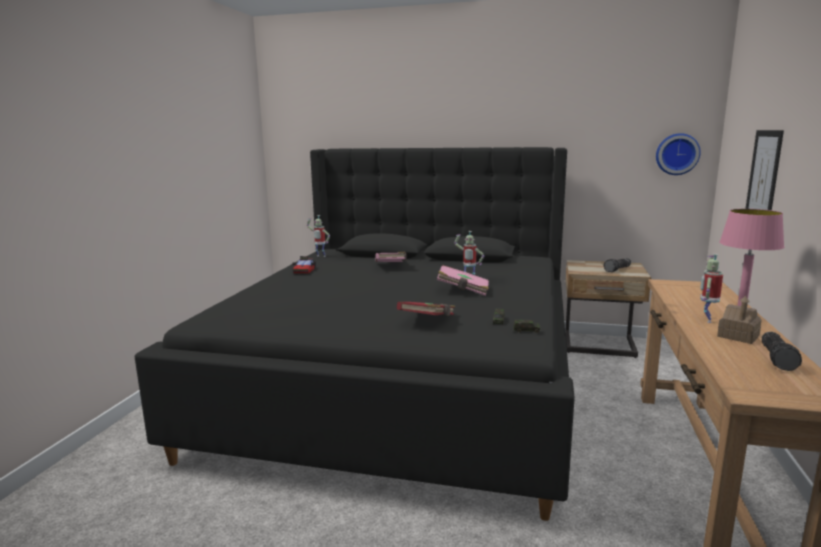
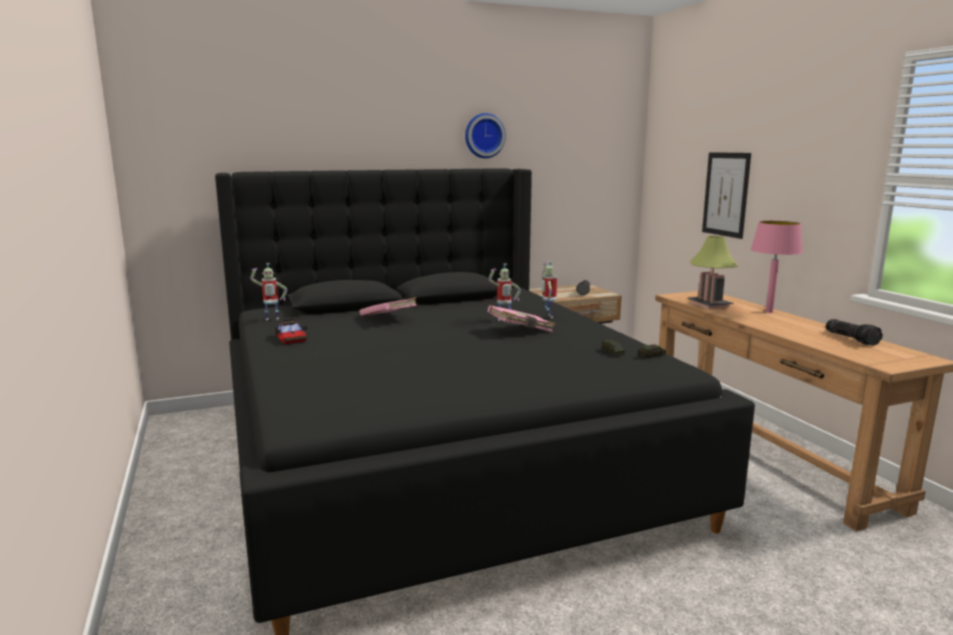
camera: 35 degrees left, 0 degrees up
(428, 321) = (555, 365): red book -> none
(677, 154) = (612, 174): wall clock -> wall clock (484, 135)
(684, 296) = (709, 305): none -> table lamp
(706, 320) = (760, 320): toy robot -> toy robot (548, 316)
(738, 336) = (801, 328): toy house -> none

